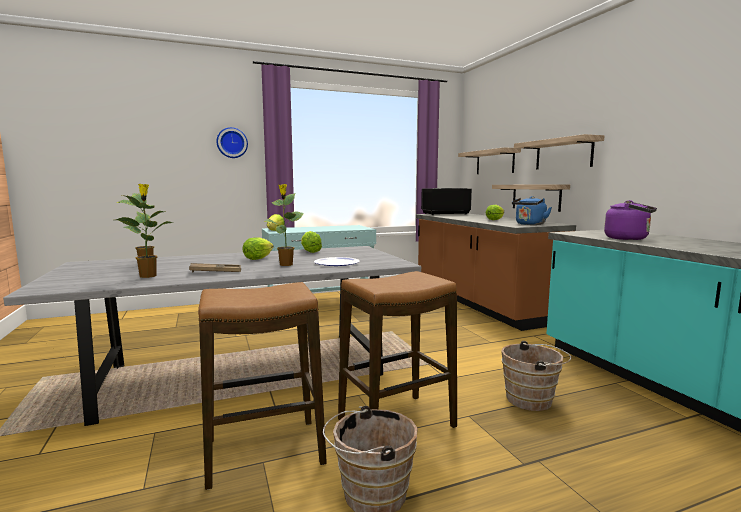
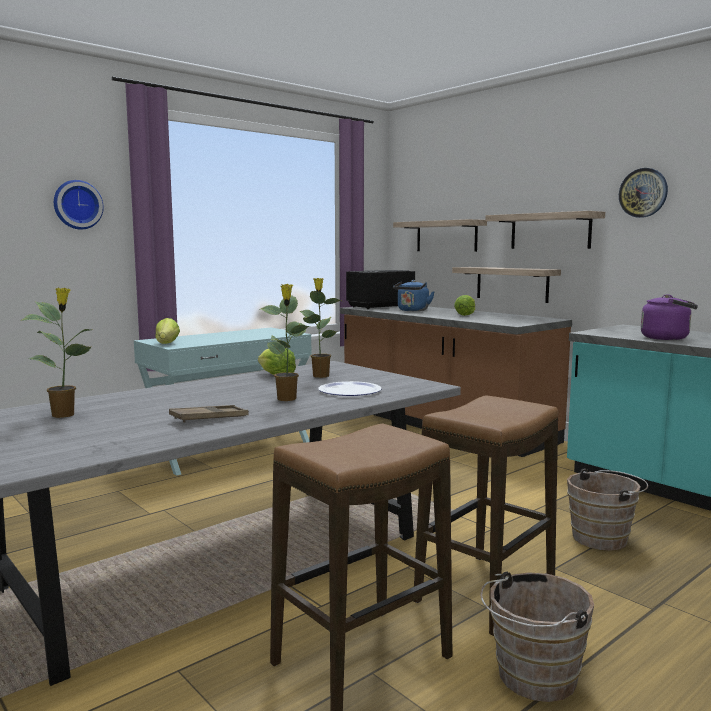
camera: 20 degrees left, 0 degrees up
(148, 276) = (118, 434): potted plant -> potted plant (320, 375)
(258, 258) = (224, 392): lettuce -> none
(529, 224) = (523, 321): blue kettle -> blue kettle (412, 310)
(634, 116) = (643, 193): none -> wall clock

